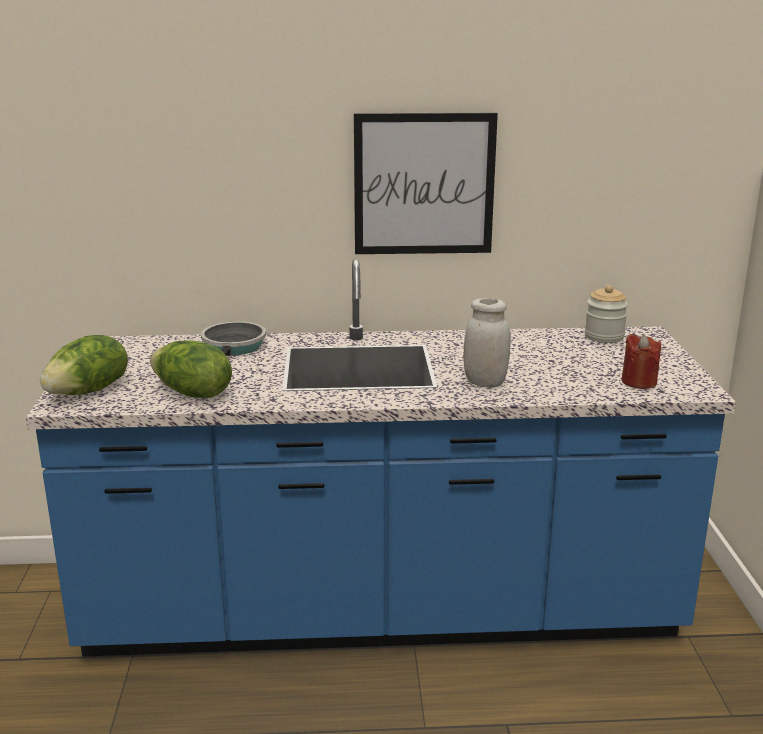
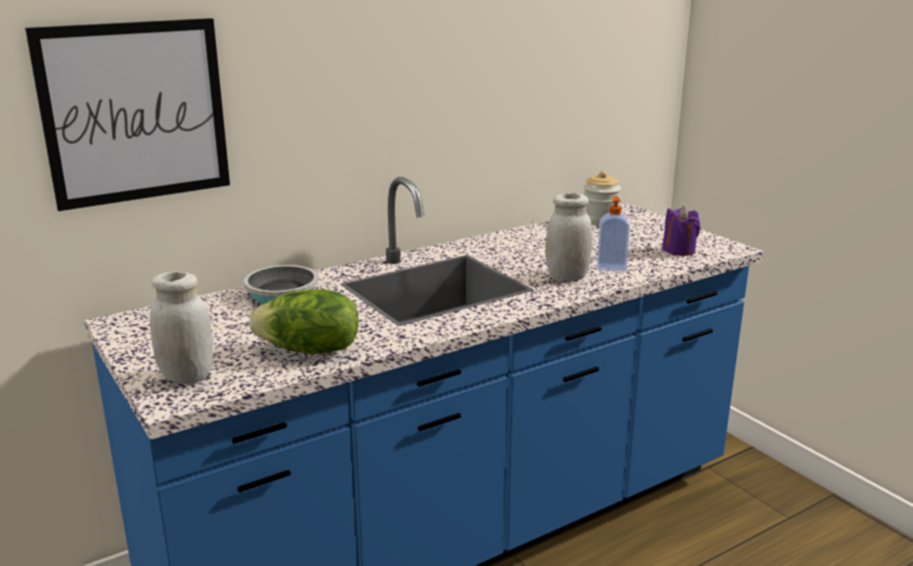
camera: 30 degrees left, 0 degrees up
(89, 391) = (186, 376): lettuce -> white jar
(424, 184) = (437, 93): picture -> picture (135, 112)
(542, 383) = (611, 267): none -> soap dispenser
(639, 382) = (679, 250): red candle -> purple candle

